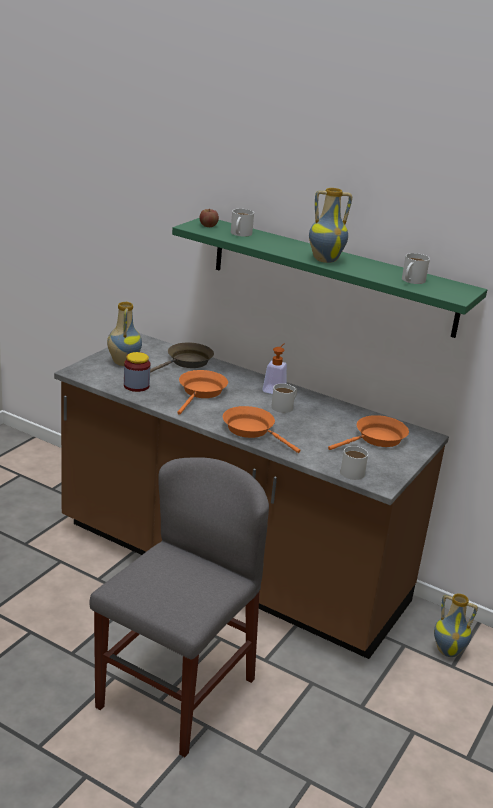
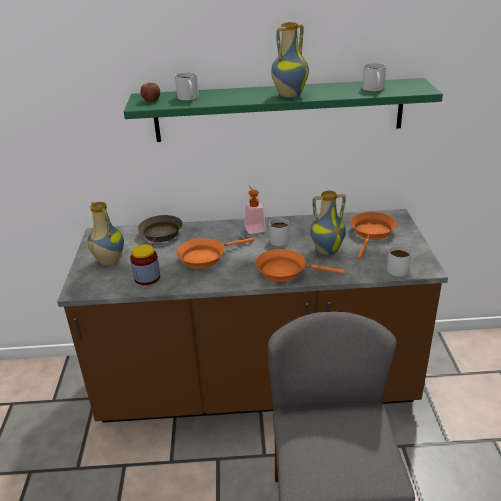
camera: 30 degrees left, 5 degrees up
(201, 392) = (205, 257): orange frying pan -> orange frying pan turned 105 degrees counterclockwise
(448, 650) = (446, 363): vase -> vase (327, 250)

